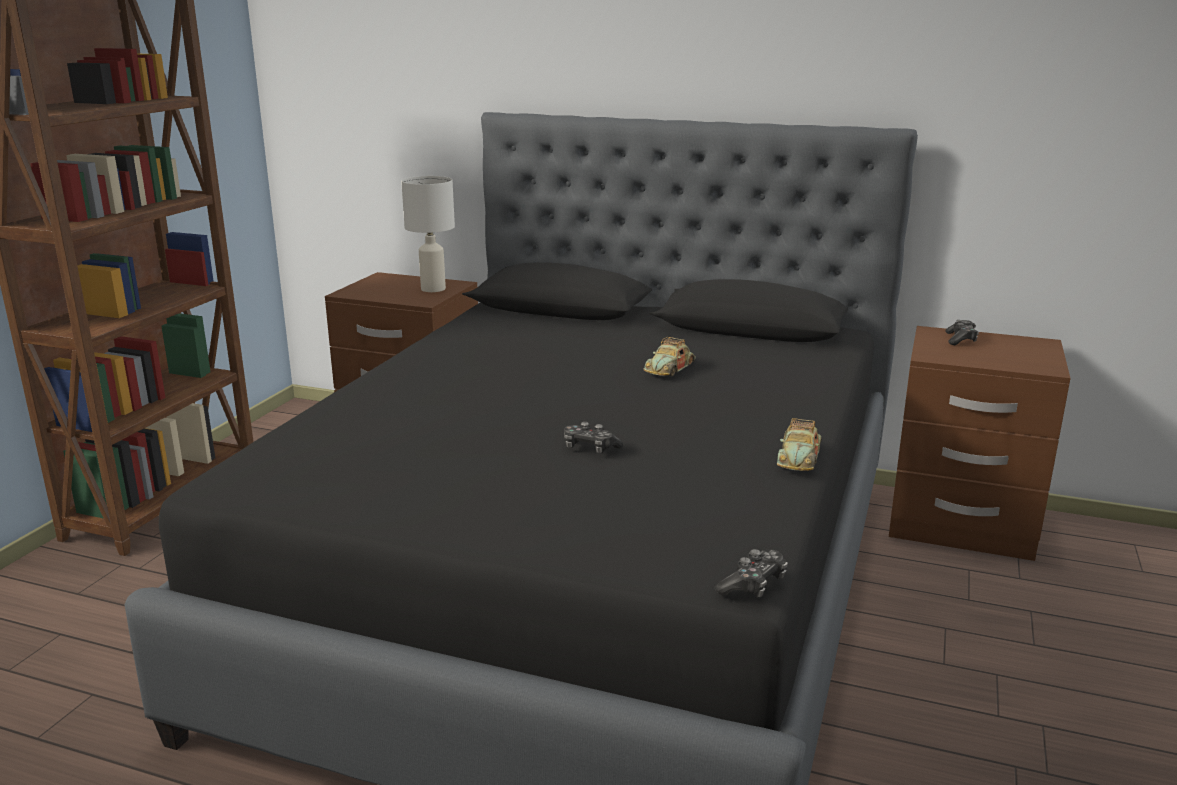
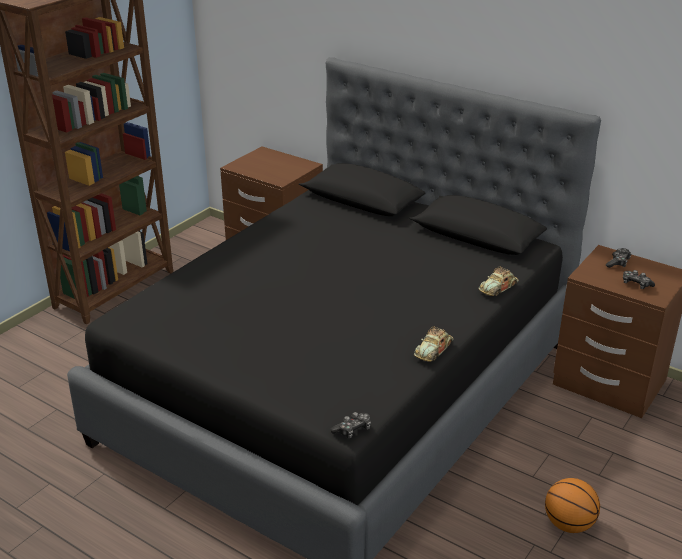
camera: 15 degrees right, 10 degrees up
(433, 289) = (291, 168): white table lamp -> none
(590, 448) = (318, 324): game controller -> game controller (636, 284)
(670, 369) = (401, 266): toy car -> toy car (498, 287)
(1044, 724) = (569, 524): none -> basketball

